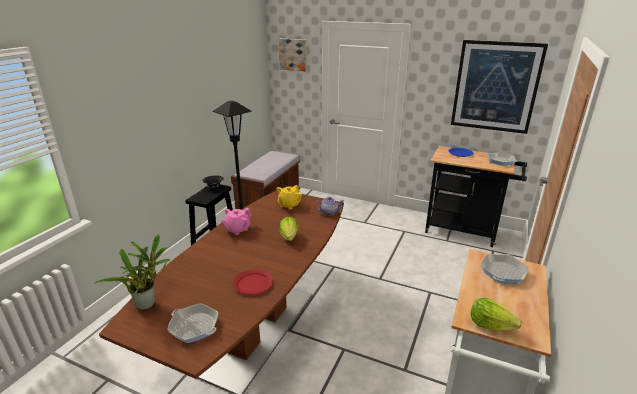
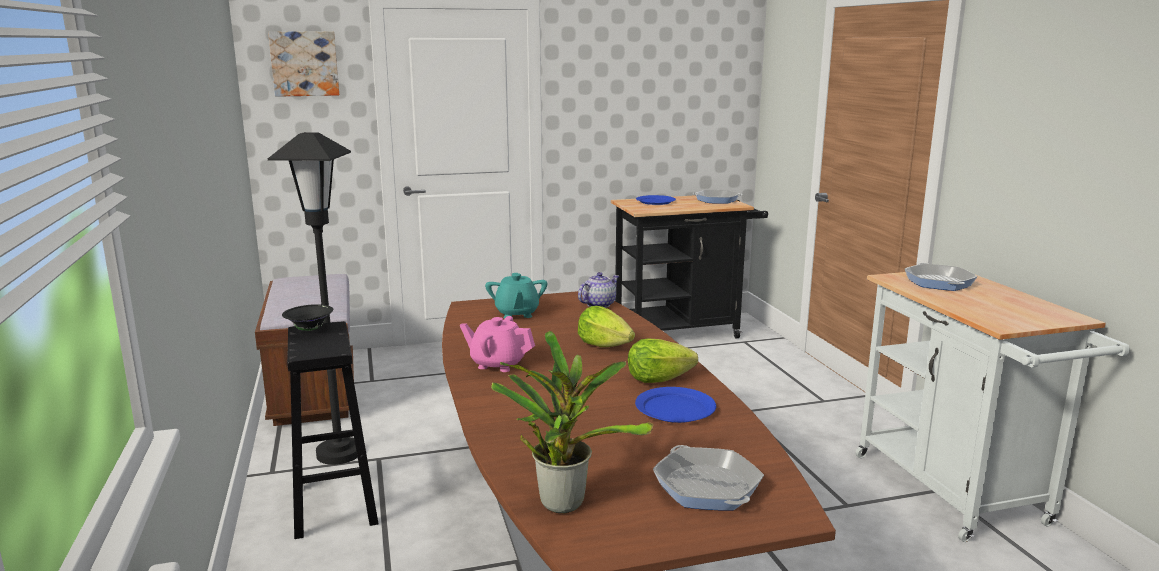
camera: 40 degrees left, 10 degrees down
(194, 326) = (707, 487): frying pan -> frying pan turned 105 degrees counterclockwise
(237, 229) = (498, 364): pink teapot -> pink teapot turned 105 degrees clockwise
(253, 283) = (675, 408): red plate -> blue plate
(289, 205) = (517, 313): yellow teapot -> turquoise teapot
(490, 325) = (1025, 322): lettuce -> lettuce (658, 379)
(495, 87) = (680, 90): picture -> none

